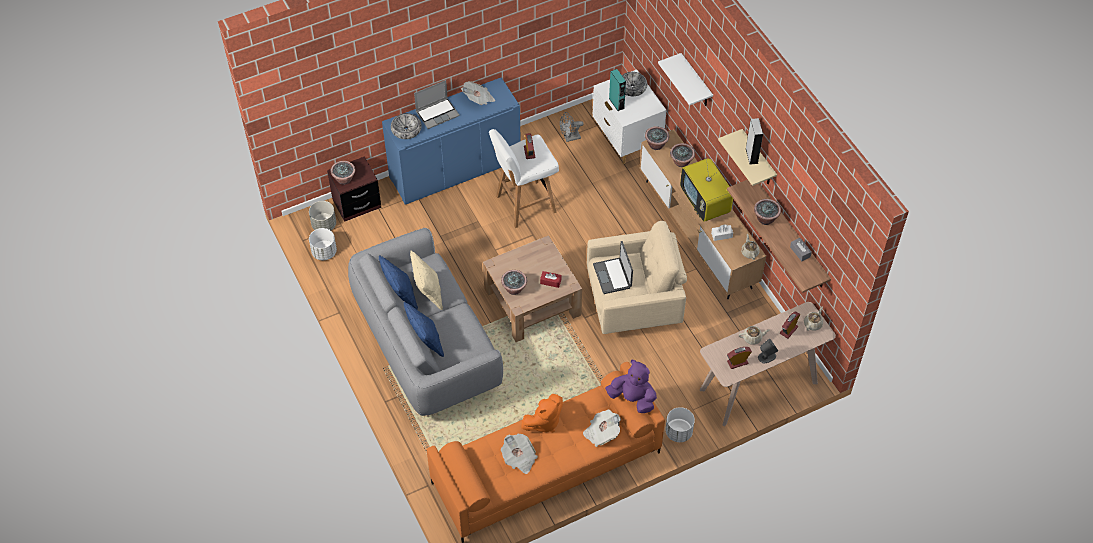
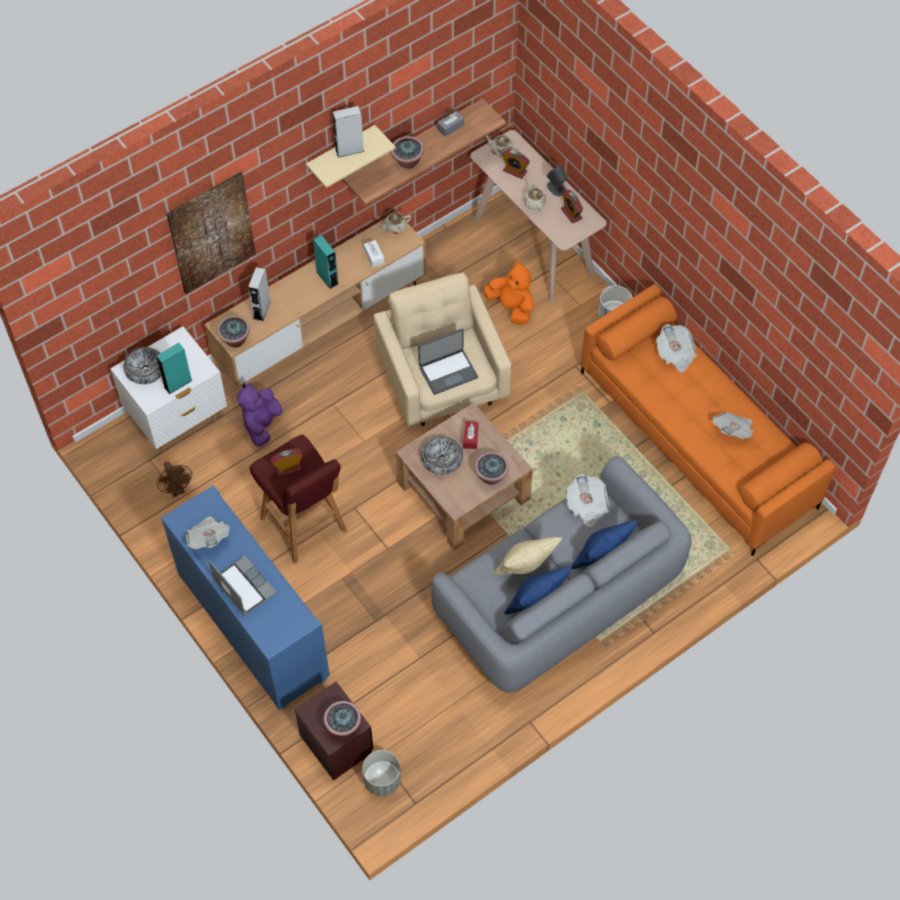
camera: 100 degrees left, 5 degrees up
(324, 252) = (431, 767): white planter -> none
(406, 129) = (280, 622): bowl -> bowl (442, 458)
(470, 340) = (587, 506): none -> newspaper
(524, 204) = (304, 526): white stool -> red stool
(544, 422) = (677, 414): orange plush toy -> orange plush toy (511, 307)
(569, 138) = (177, 489): grey fan -> brown fan
(632, 399) = (636, 316): purple plush toy -> purple plush toy (262, 425)
(681, 162) = (262, 309): potted plant -> grey speaker
(696, 82) = (211, 233): white shelf -> picture
(705, 204) = (327, 278): television -> turquoise speaker

